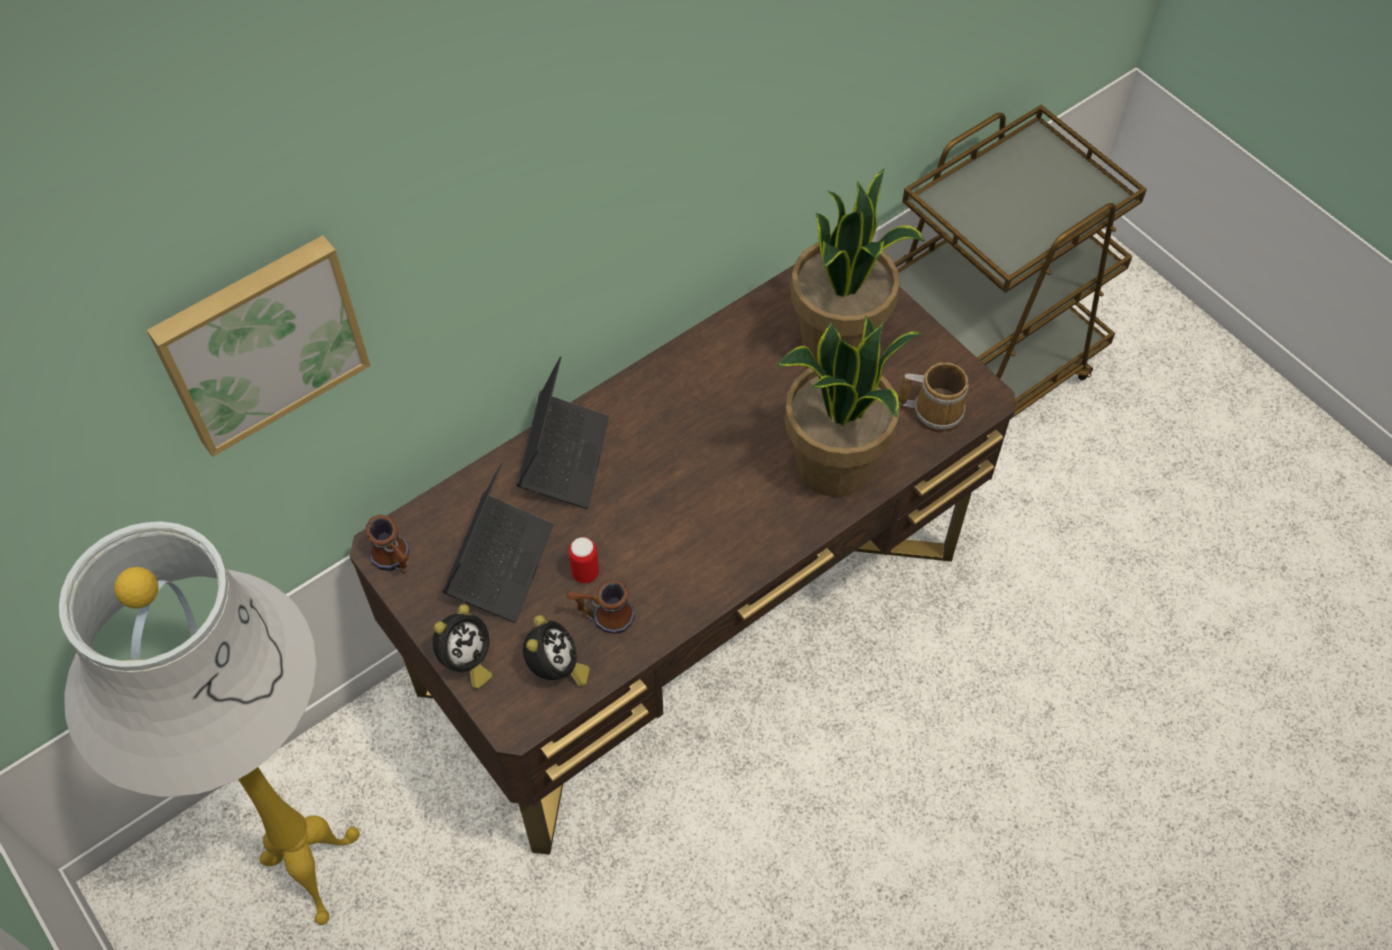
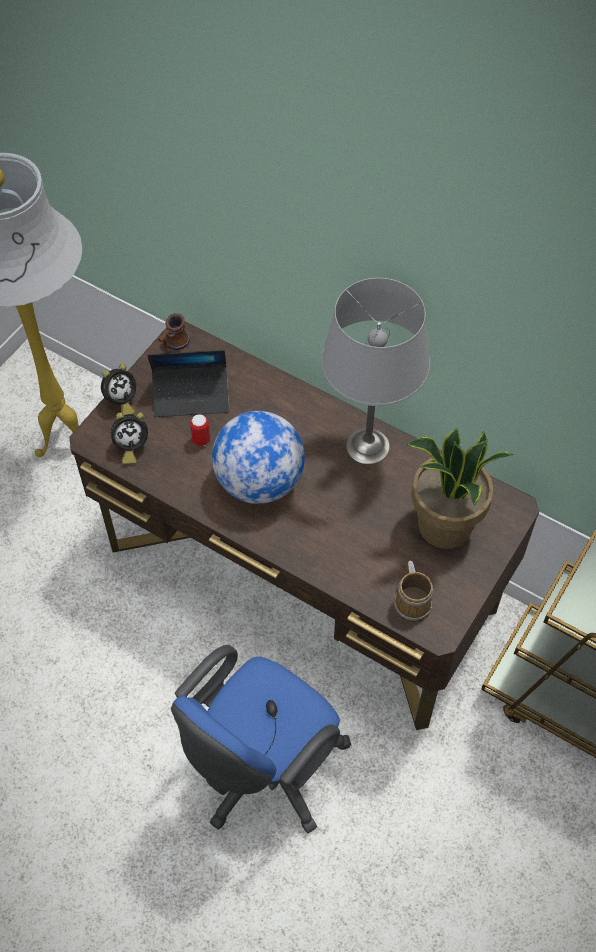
camera: 70 degrees right, 0 degrees up
(260, 341) = (163, 165): picture -> none
(466, 661) = (121, 402): alarm clock -> alarm clock turned 60 degrees counterclockwise
(564, 457) = (280, 401): laptop -> none
(602, 617) = (174, 459): mug -> none
(685, 382) = (367, 447): none -> grey table lamp
(687, 522) = (259, 482): none -> globe
(834, 467) = (337, 553): potted plant -> none
(952, 754) = (262, 770): none -> blue office chair

